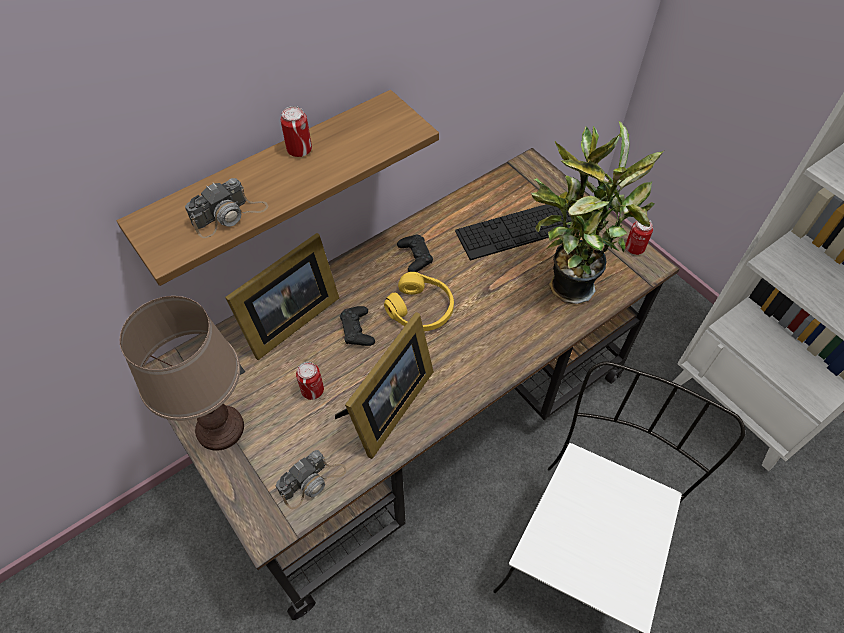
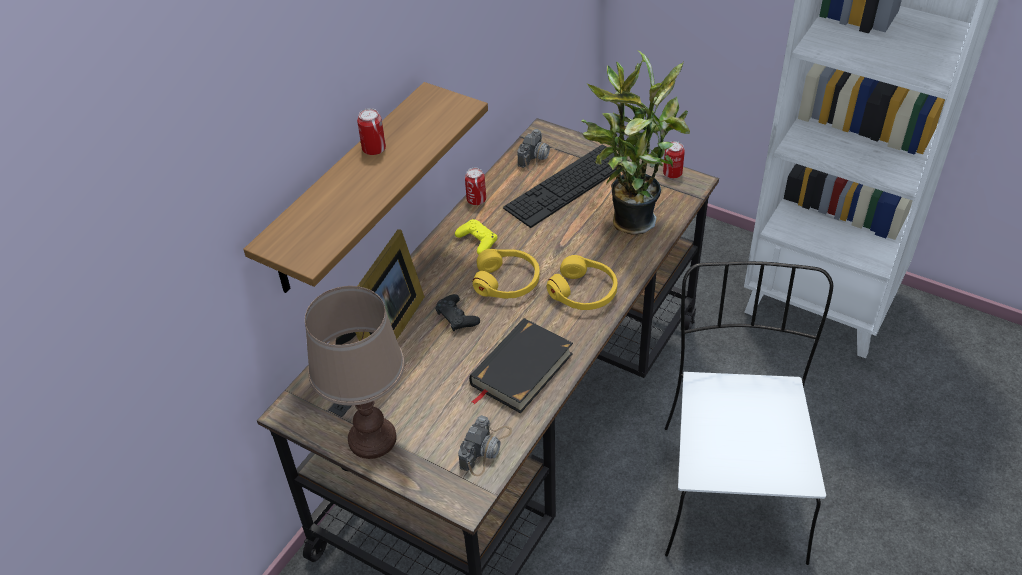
camera: 20 degrees left, 10 degrees down
(230, 215) = (345, 214): camera -> camera (538, 155)
(312, 390) = (443, 379): can -> can (476, 200)
(387, 408) = (521, 369): picture frame -> black book
(415, 256) = (477, 241): black game controller -> yellow game controller
(486, 347) = (583, 292): none -> yellow headphones

